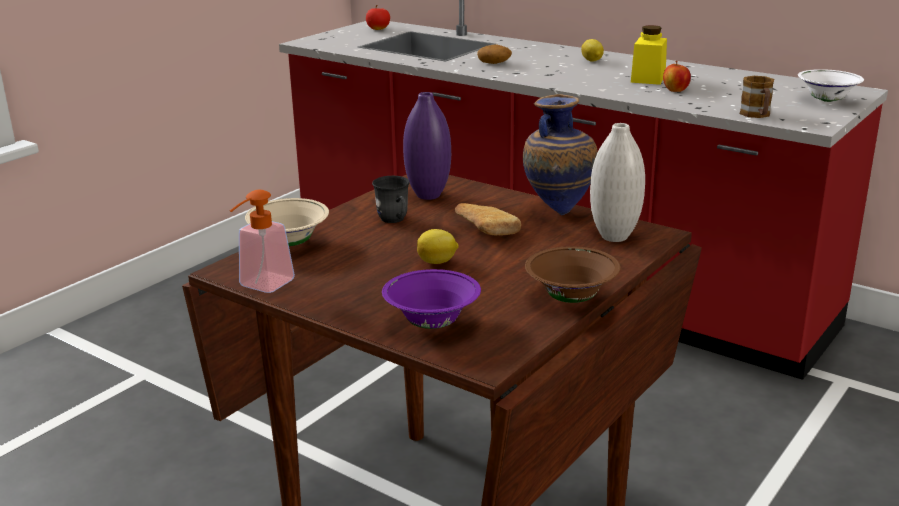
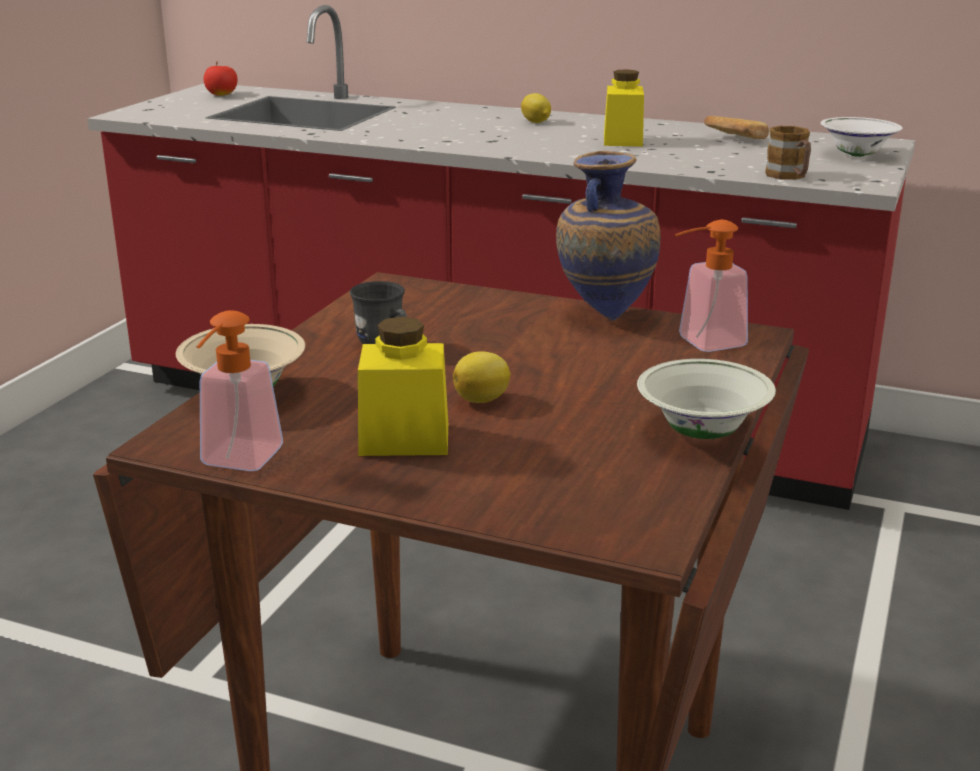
camera: 15 degrees left, 0 degrees up
(372, 282) = (404, 439): none -> yellow jar
(428, 195) = (412, 308): purple vase -> none
(432, 323) = (531, 491): purple bowl -> none
(484, 230) = (520, 349): bread -> bread (733, 139)
(494, 63) = (410, 130): potato -> none
(571, 298) = (702, 433): brown bowl -> white bowl
(614, 237) = (702, 343): white vase -> soap dispenser
(675, 90) = (667, 152): apple -> none

